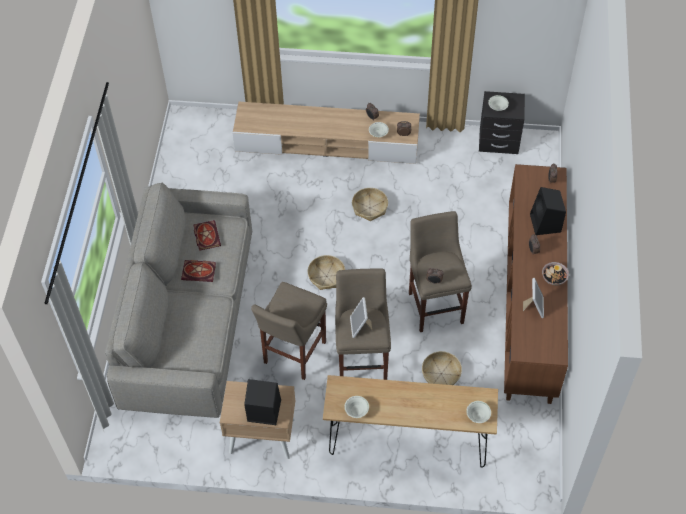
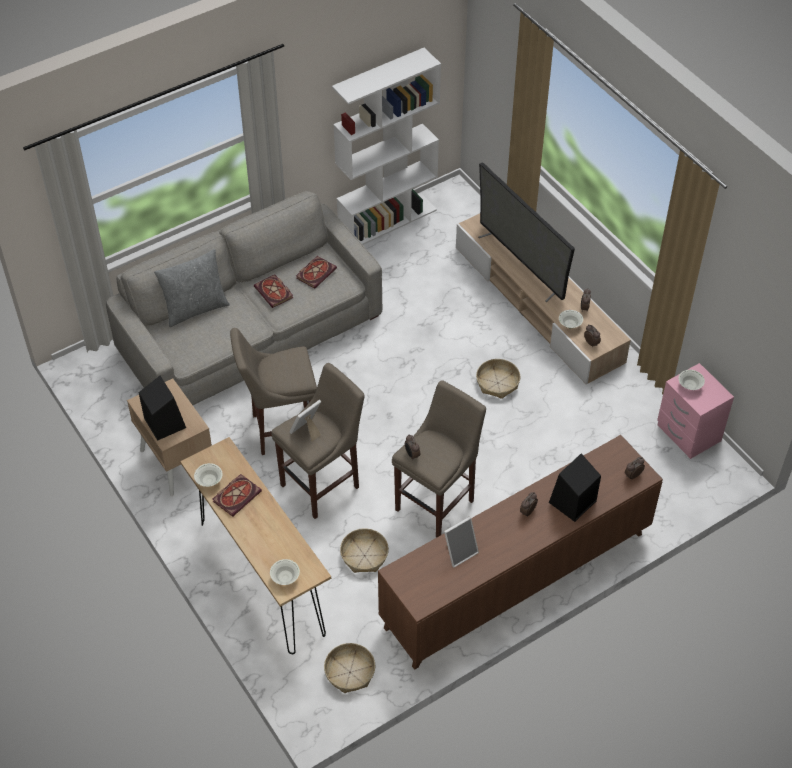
camera: 50 degrees right, 5 degrees down
(165, 328) = (195, 308): none -> grey pillow
(169, 171) = (387, 220): none -> white bookcase
(302, 123) = (521, 263): none -> television
(326, 276) = (387, 400): basket -> basket (349, 672)
(384, 401) = (237, 495): none -> book
(498, 141) = (688, 433): black nightstand -> pink nightstand
(554, 278) = (511, 549): bowl -> none

